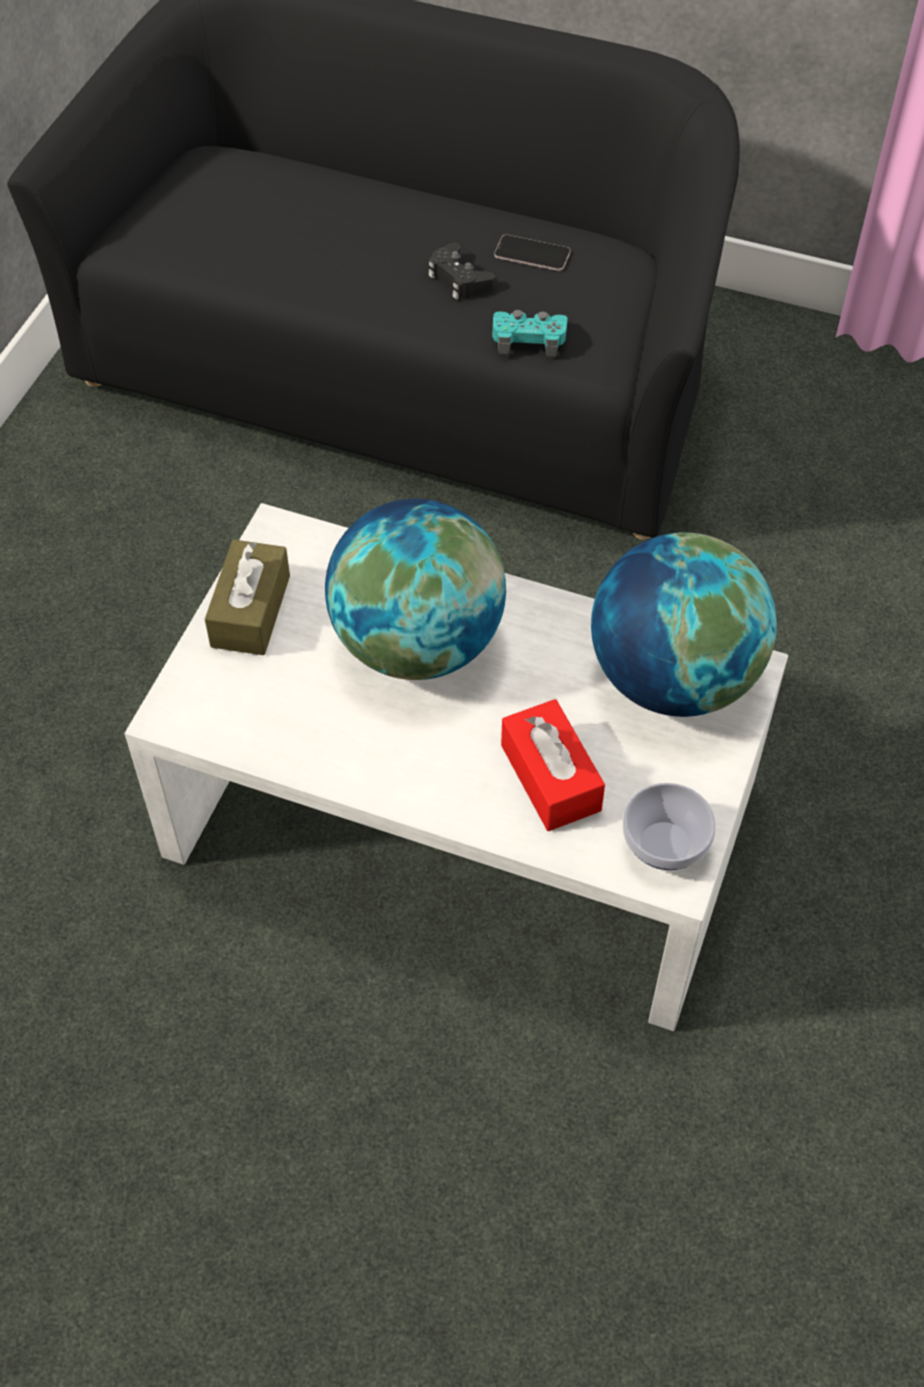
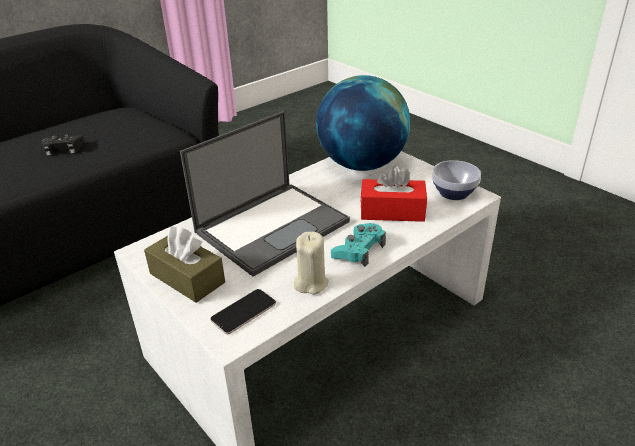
camera: 60 degrees left, 20 degrees down
(314, 749) = (311, 283): none -> beige candle
(418, 643) = (273, 226): globe -> laptop
(529, 338) = (127, 142): turquoise game controller -> turquoise game controller (359, 250)
(532, 254) = (81, 128): phone -> phone (243, 312)

